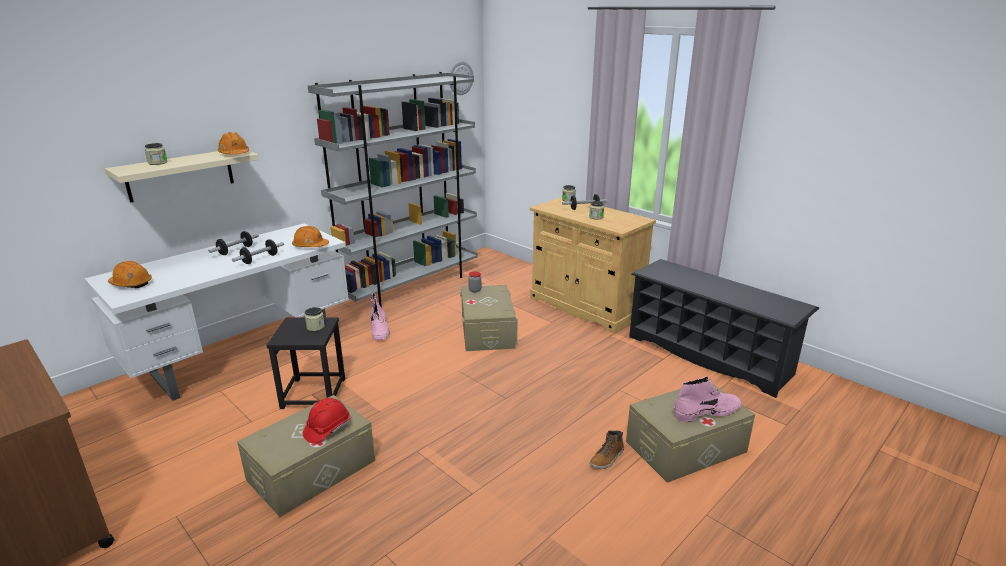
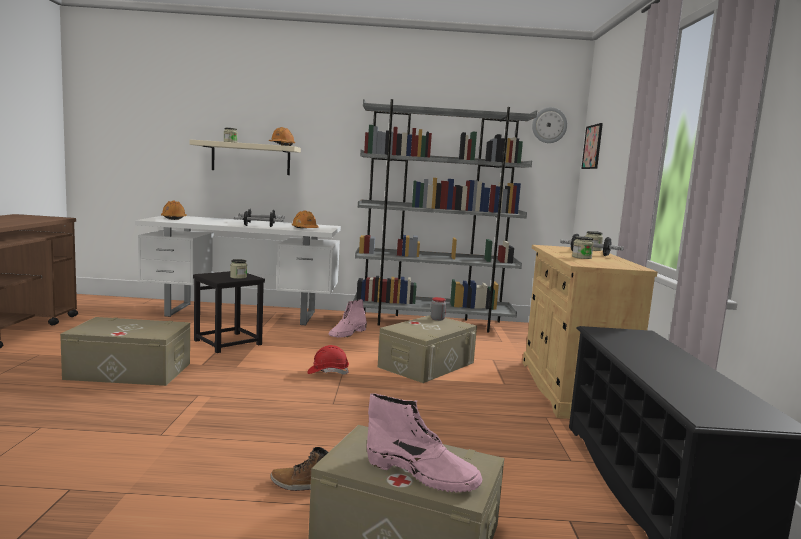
camera: 45 degrees right, 15 degrees down
(327, 429) = (139, 331): red hard hat -> red hard hat (328, 372)
(505, 98) = (592, 147): none -> picture

